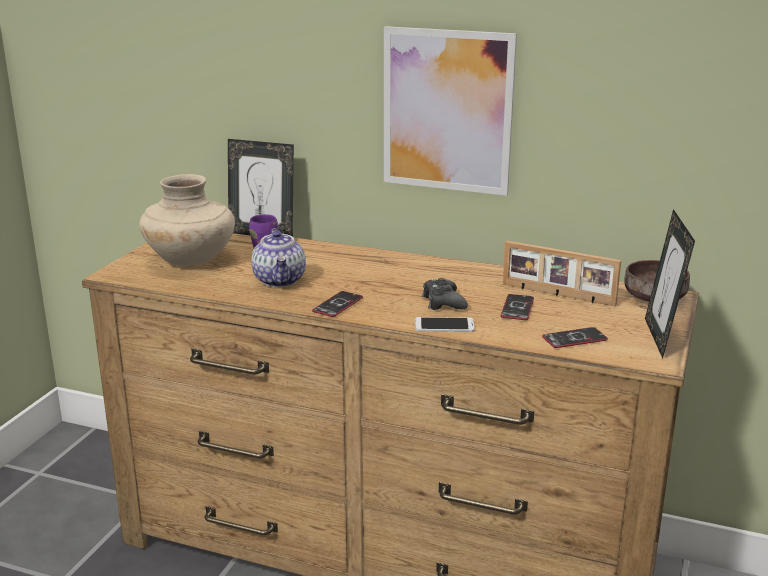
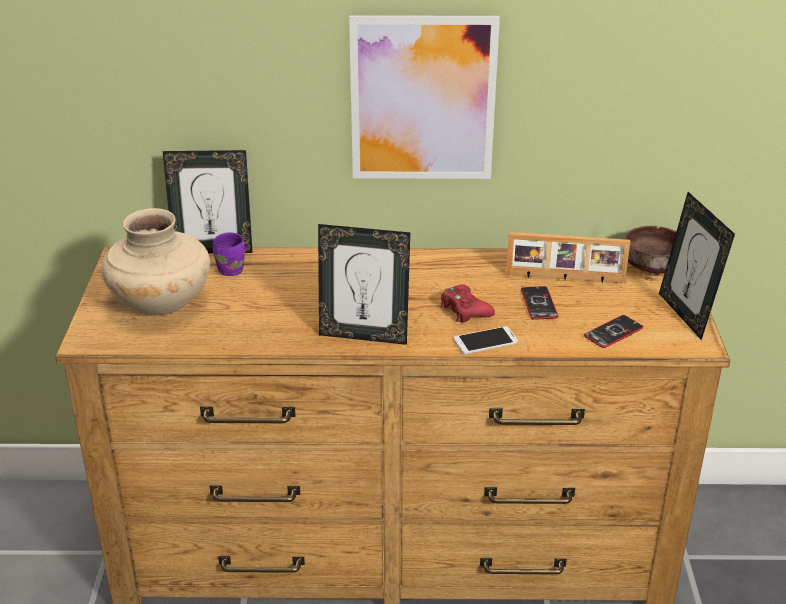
camera: 20 degrees left, 10 degrees up
(280, 280) = (280, 313): teapot -> none
(338, 305) = (364, 335): phone -> picture frame
(443, 302) = (465, 310): black game controller -> red game controller

